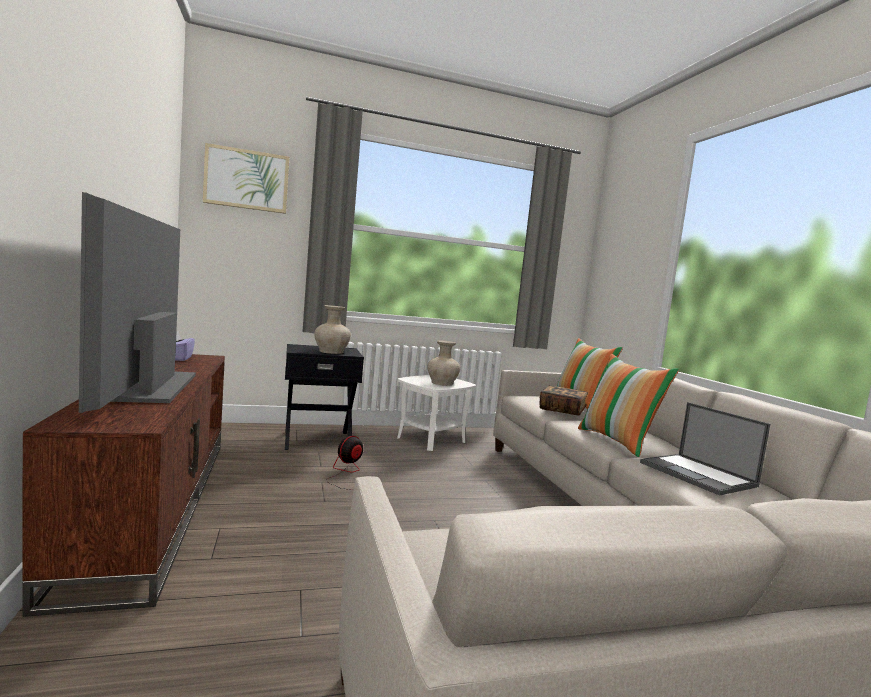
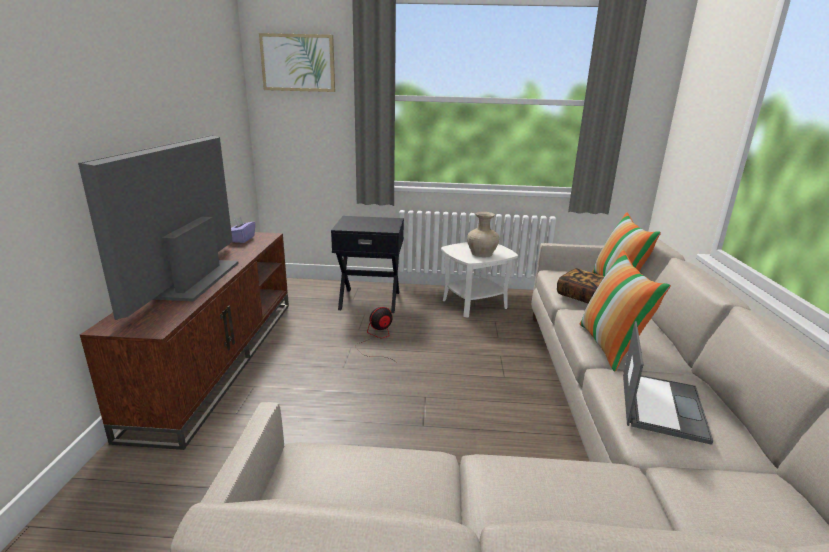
camera: 20 degrees right, 15 degrees up
(332, 352) = (373, 226): beige vase -> none
(698, 475) = (661, 405): laptop -> laptop turned 150 degrees counterclockwise

